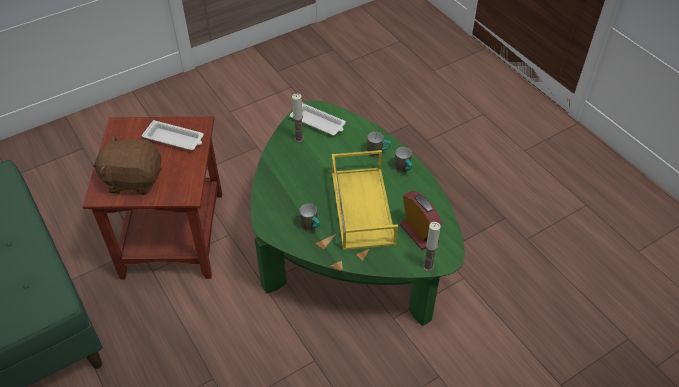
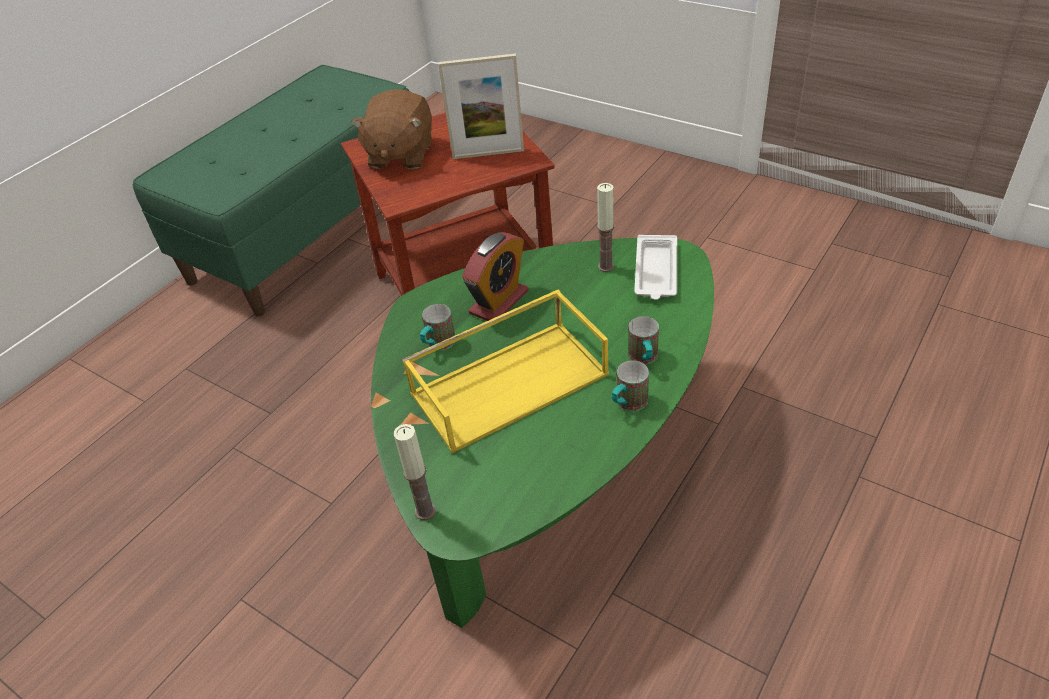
camera: 70 degrees right, 5 degrees down
(133, 179) = (400, 155): brown plush toy -> brown plush toy turned 150 degrees counterclockwise
(175, 139) = (488, 154): white tray -> picture frame
(419, 233) = (493, 473): alarm clock -> alarm clock (499, 302)

